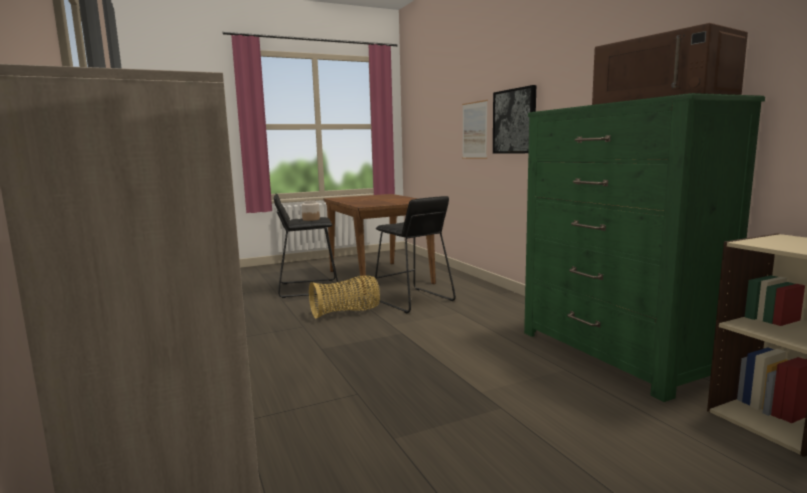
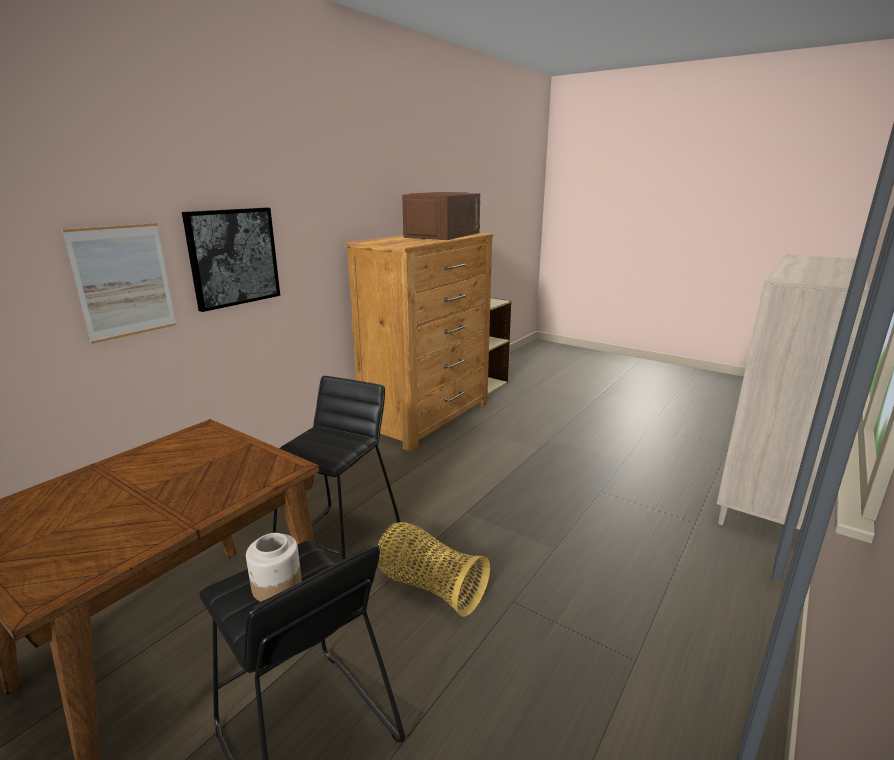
camera: 120 degrees left, 10 degrees up
(615, 353) = (428, 417): green dresser -> brown dresser

